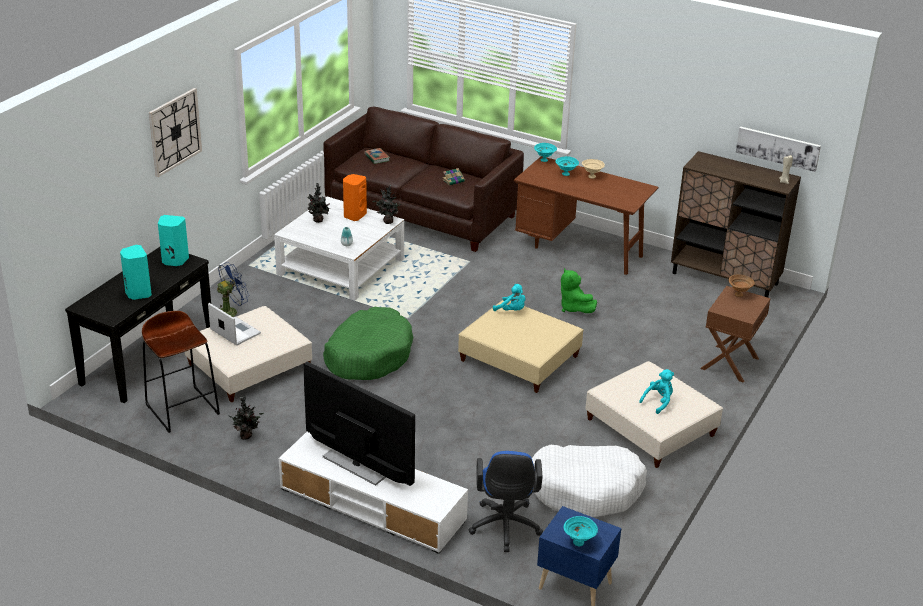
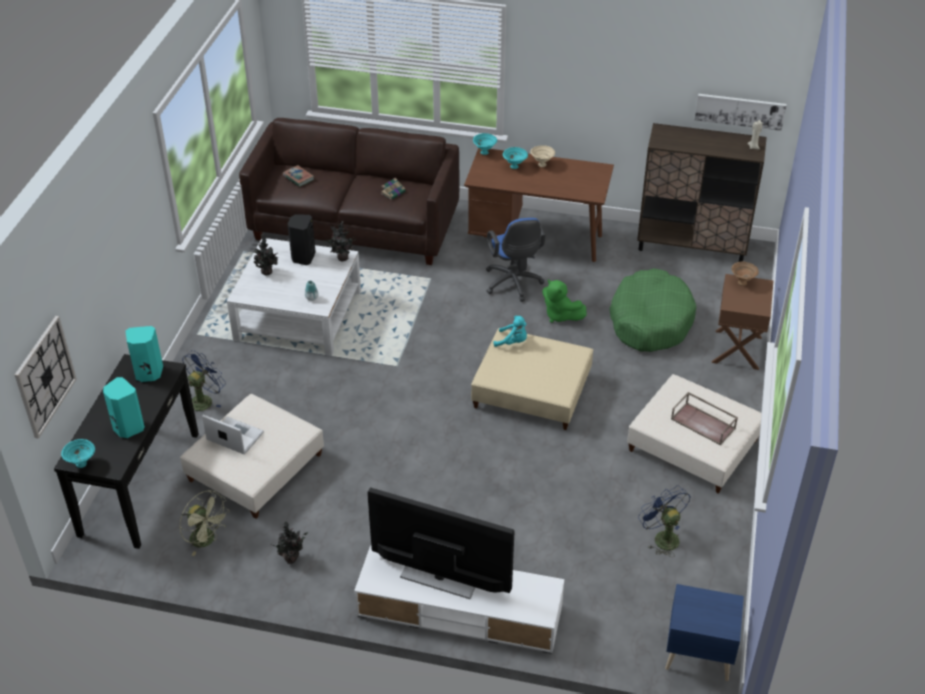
camera: 15 degrees left, 10 degrees up
(175, 132) = (116, 229): wall clock -> wall clock (45, 376)
(182, 409) = (207, 540): brown stool -> green fan
(354, 215) = (303, 257): orange speaker -> black speaker
(368, 355) = (376, 423): green dog bed -> green dog bed (650, 321)
(505, 529) = (603, 606): blue office chair -> blue office chair (513, 284)
(579, 542) = (712, 625): turquoise bowl -> turquoise bowl (82, 464)
(586, 489) = (662, 537): white dog bed -> blue fan
(658, 402) = (704, 423): turquoise plush toy -> brown tray

